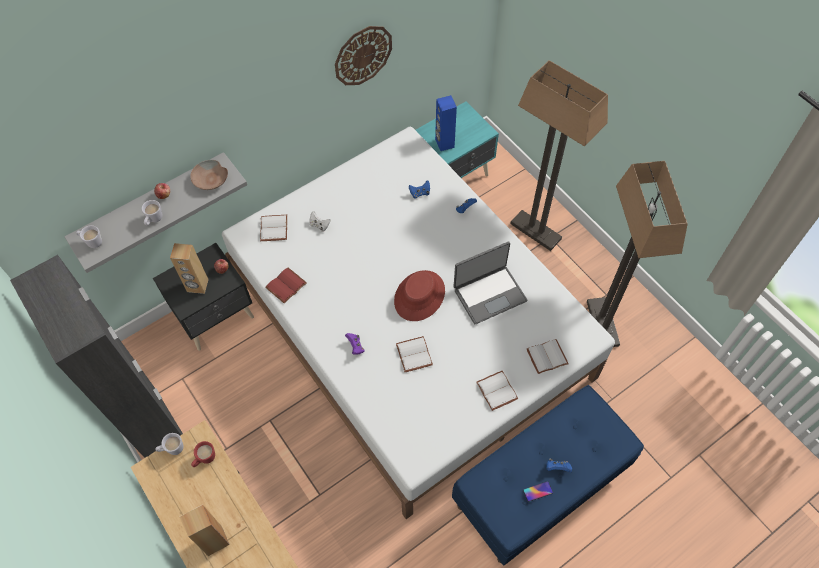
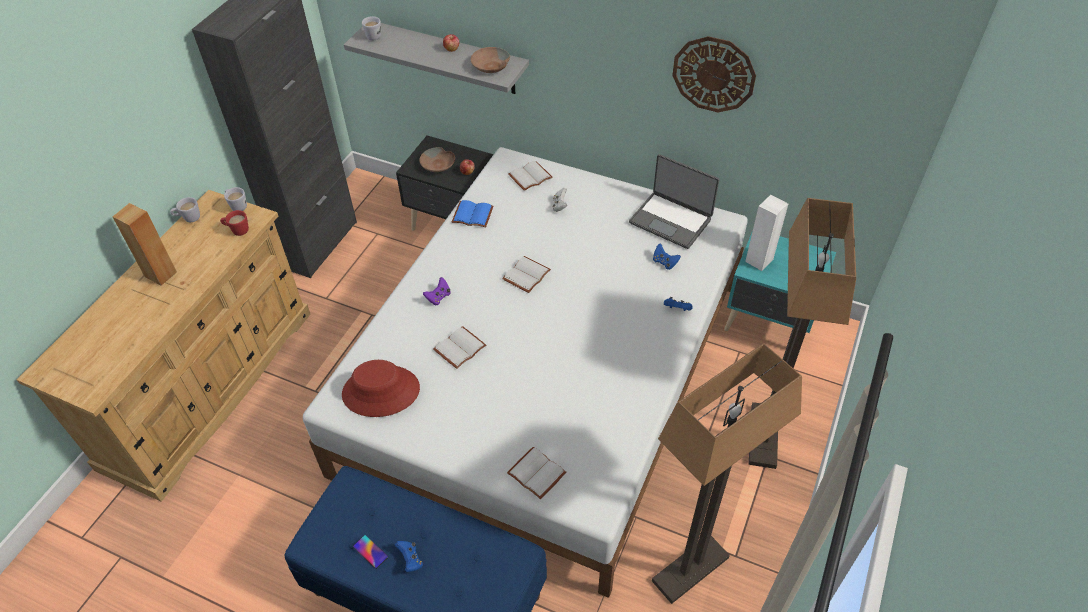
camera: 60 degrees right, 10 degrees down
(154, 220) = (420, 56): white mug -> white mug (188, 218)
(197, 286) = (438, 165): brown speaker -> brown bowl
(286, 286) = (471, 216): red book -> blue book
(419, 296) = (534, 321): red hat -> red hat (381, 392)
(444, 143) = (758, 260): blue speaker -> white speaker
(489, 294) = (582, 380): laptop -> laptop (671, 220)
(498, 391) = (461, 443): white book -> white book (527, 276)

